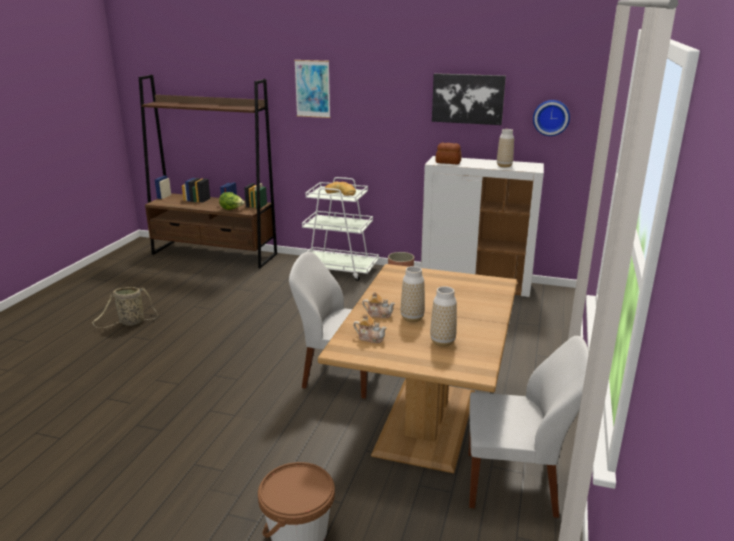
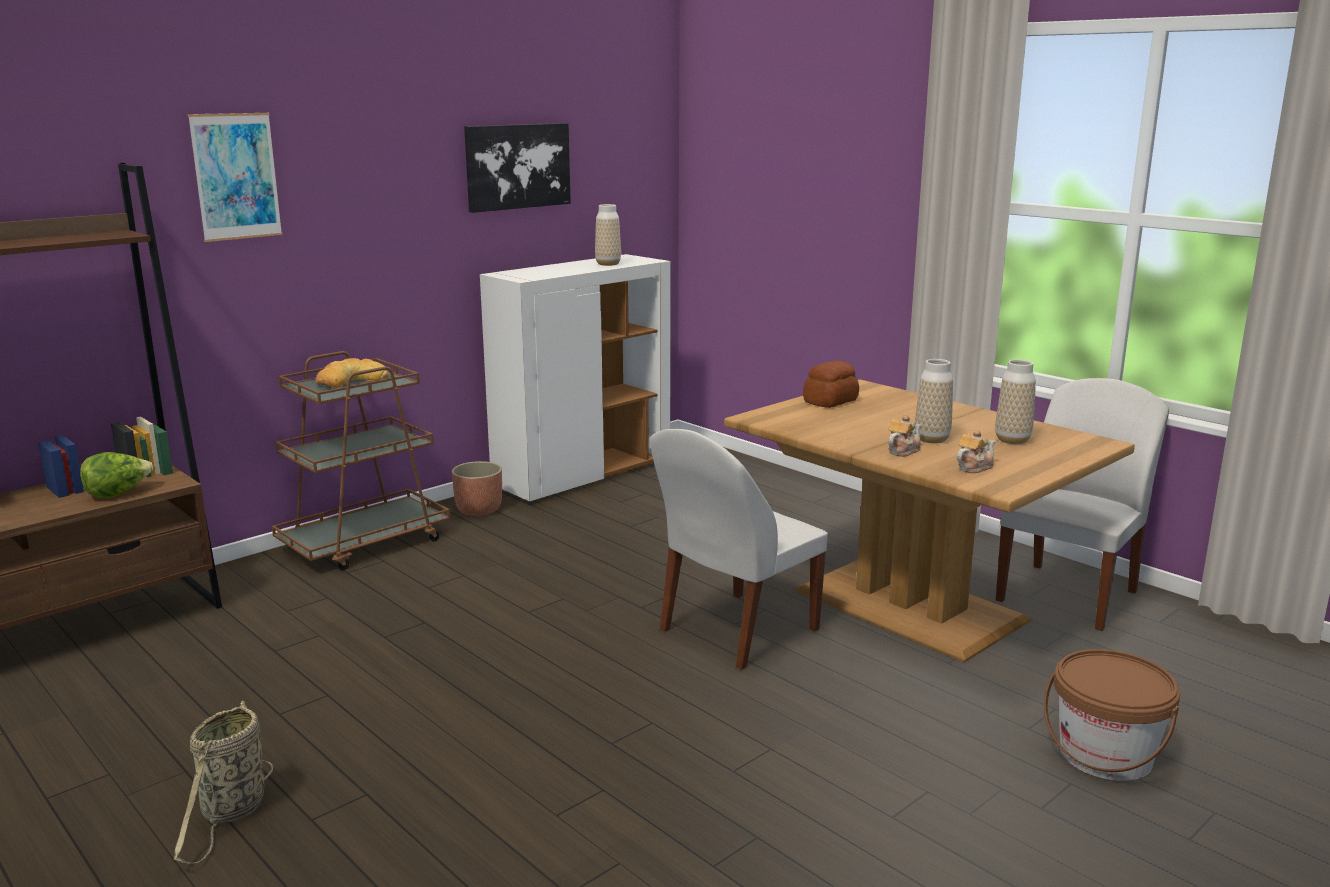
camera: 60 degrees left, 5 degrees down
(339, 269) = (365, 543): white cart -> brown cart
(448, 162) = (536, 275): bread -> bread (831, 401)
(551, 117) = (624, 183): wall clock -> none

